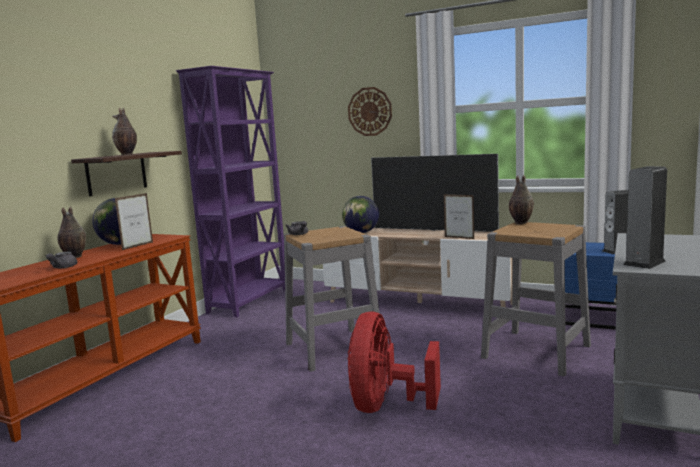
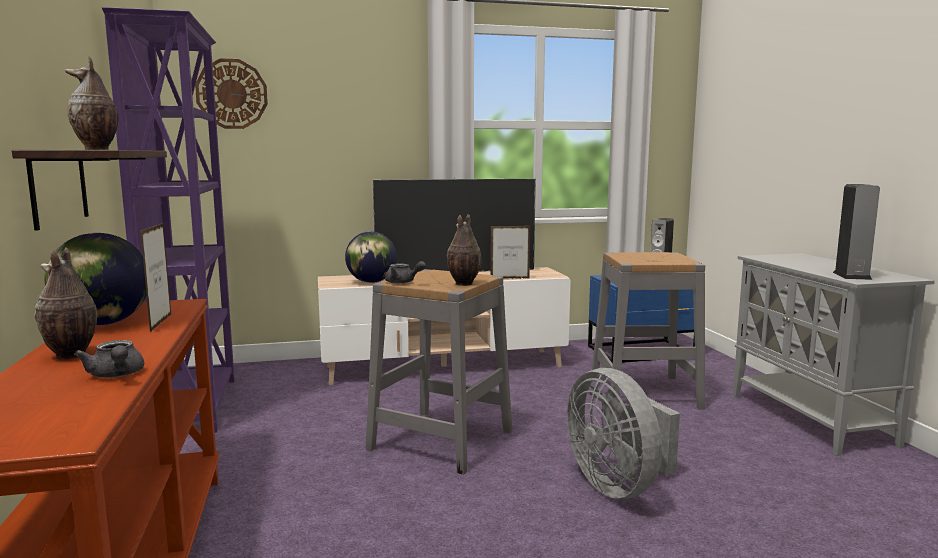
camera: 40 degrees left, 0 degrees up
(370, 111) = (350, 118): wall clock -> wall clock (232, 94)
(386, 406) = (618, 485): red fan -> grey fan
(520, 223) = (615, 253): vase -> vase (463, 284)

